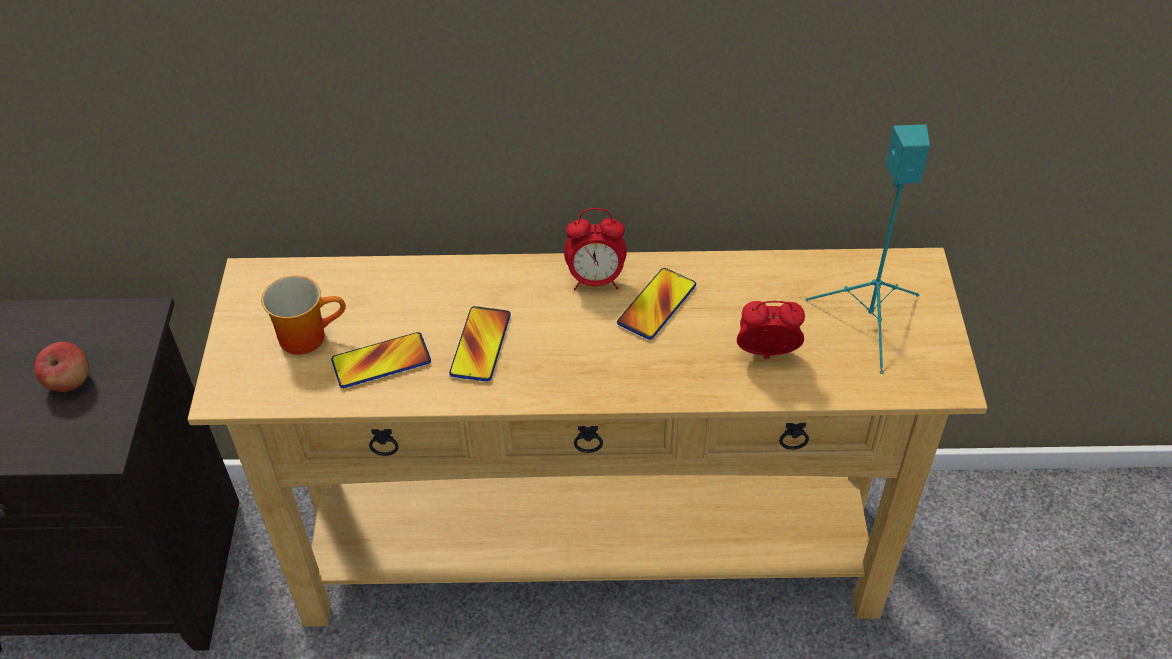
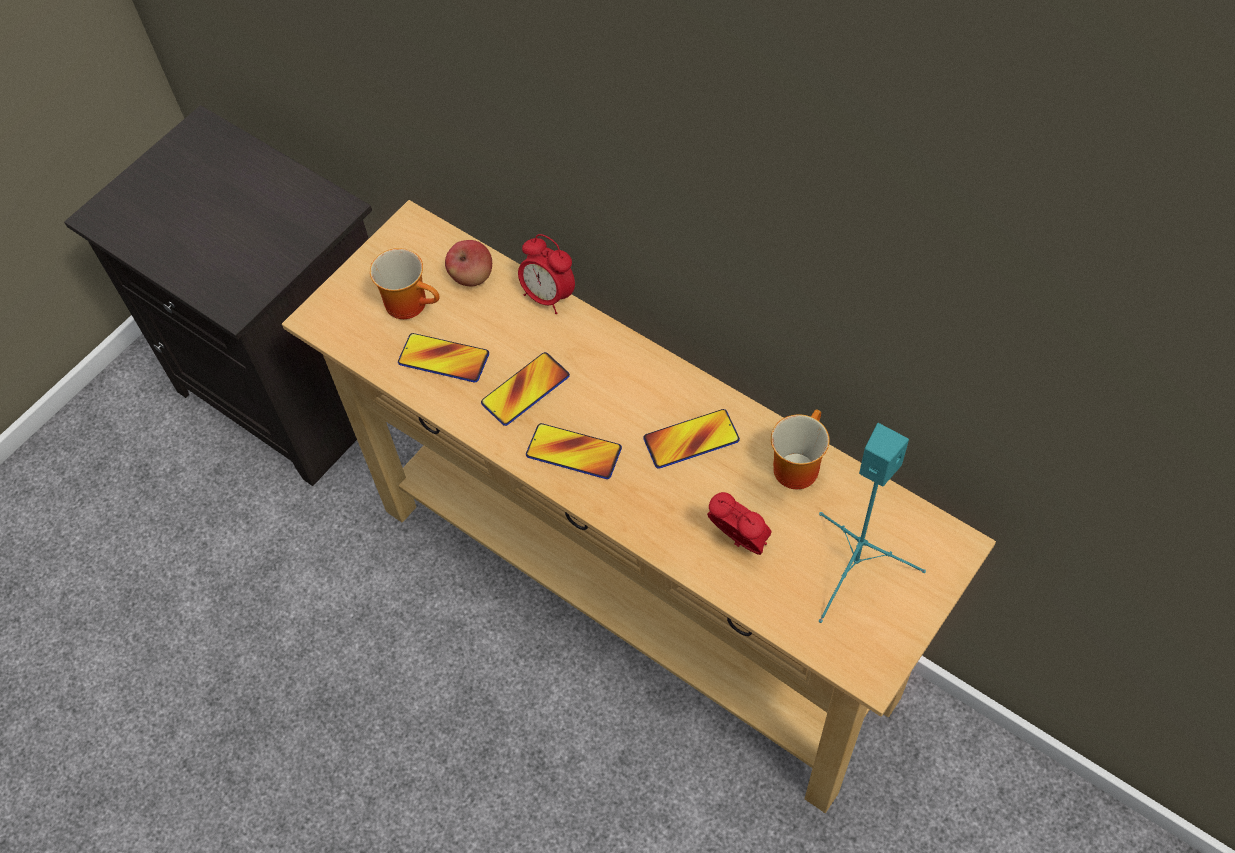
camera: 40 degrees right, 10 degrees up
(70, 382) = (254, 238): apple -> apple (472, 277)
(568, 367) = (574, 452): none -> phone
(595, 280) = (662, 386): alarm clock -> alarm clock (548, 296)
(753, 277) = (795, 464): none -> mug

